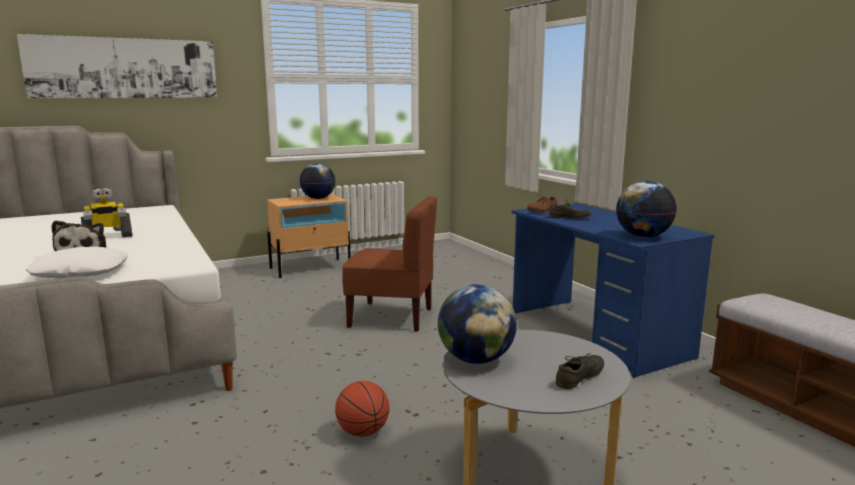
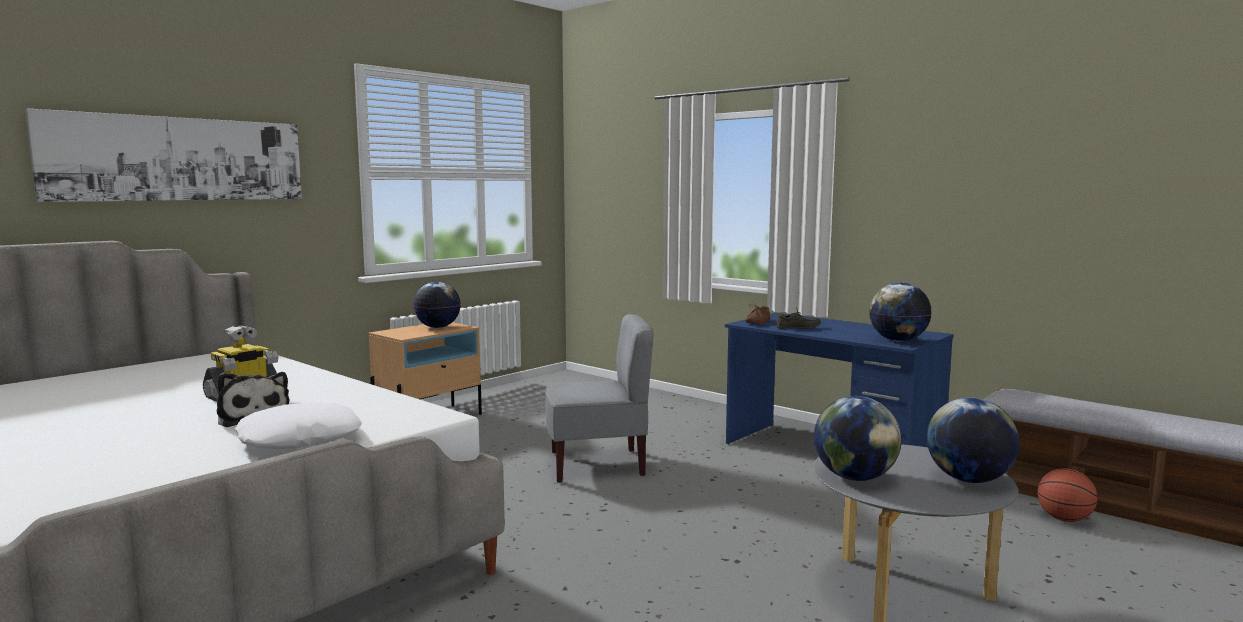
camera: 20 degrees left, 5 degrees down
(363, 432) = (702, 589): basketball -> basketball (1064, 519)
(391, 318) = (597, 465): brown chair -> grey chair
(581, 378) = (969, 480): grey shoe -> globe

